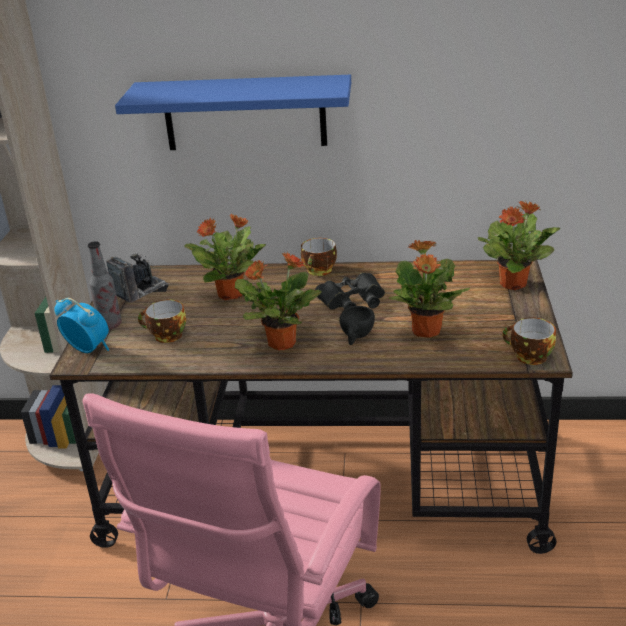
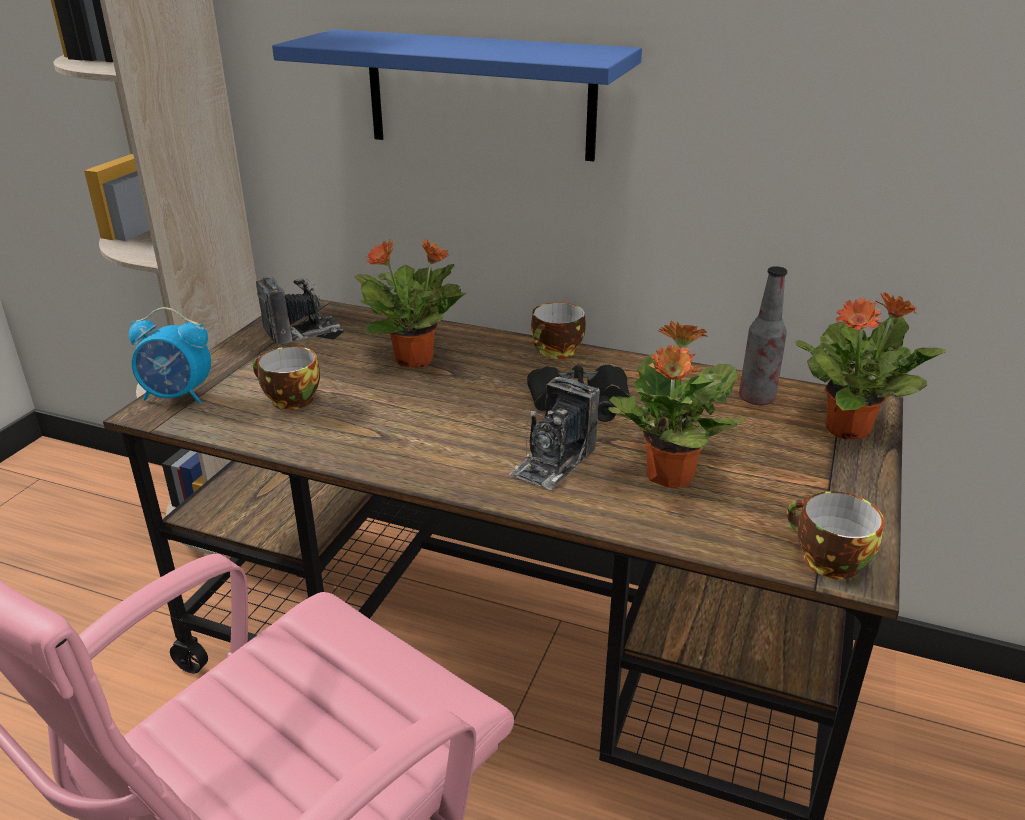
camera: 15 degrees right, 0 degrees up
(88, 349) = (178, 396): alarm clock -> alarm clock turned 135 degrees clockwise
(110, 325) = (231, 369): bottle -> bottle (756, 399)
(280, 343) = (437, 445): potted plant -> none
(356, 337) = (554, 461): black cup -> camera

